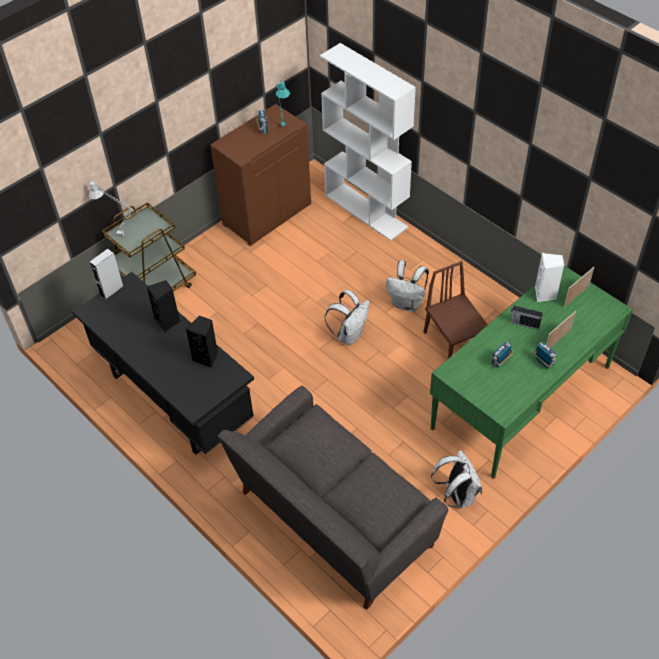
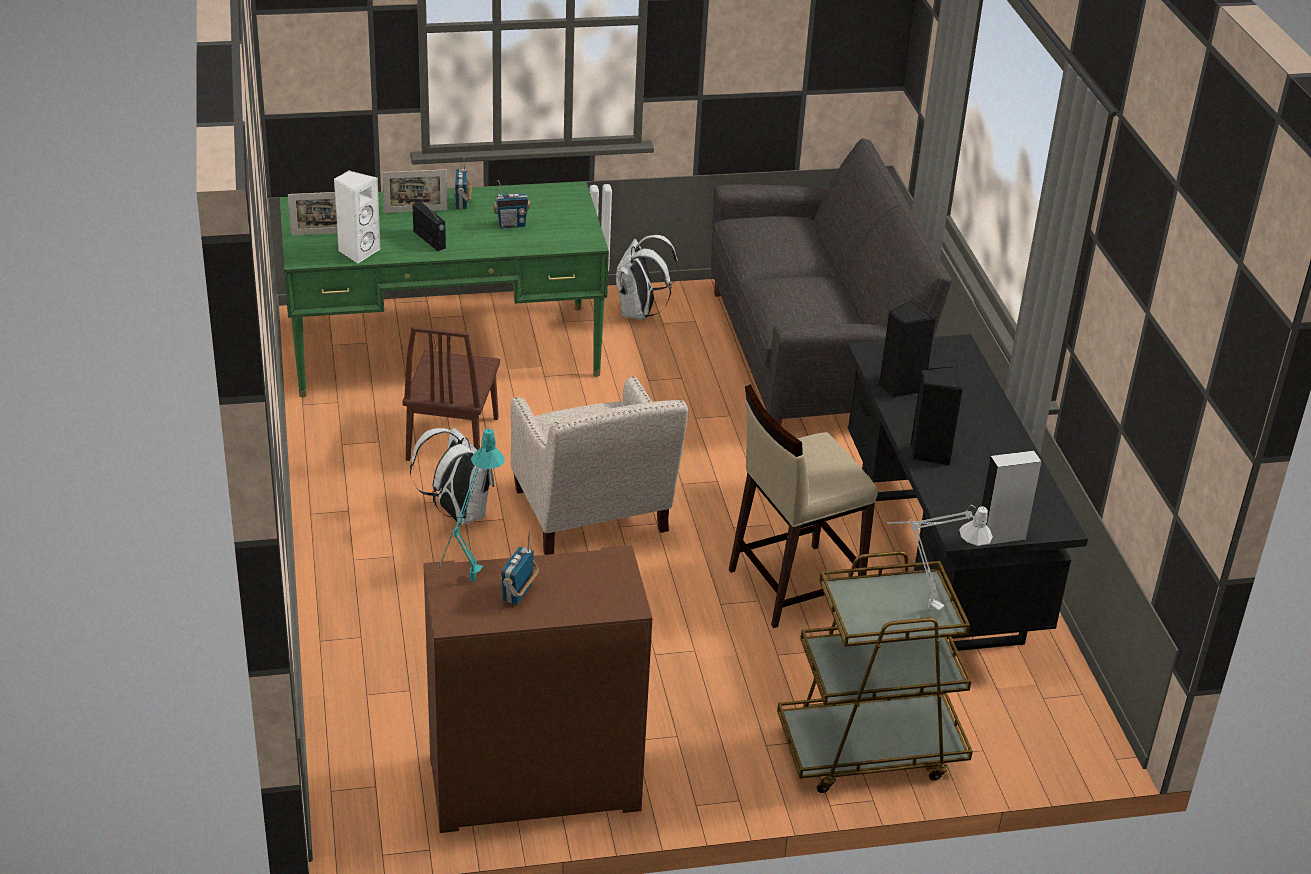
camera: 150 degrees left, 15 degrees down
(234, 350) = (793, 585): none -> beige stool
(349, 335) = (592, 518): white backpack -> beige armchair
(366, 211) = (342, 686): white bookcase -> none

